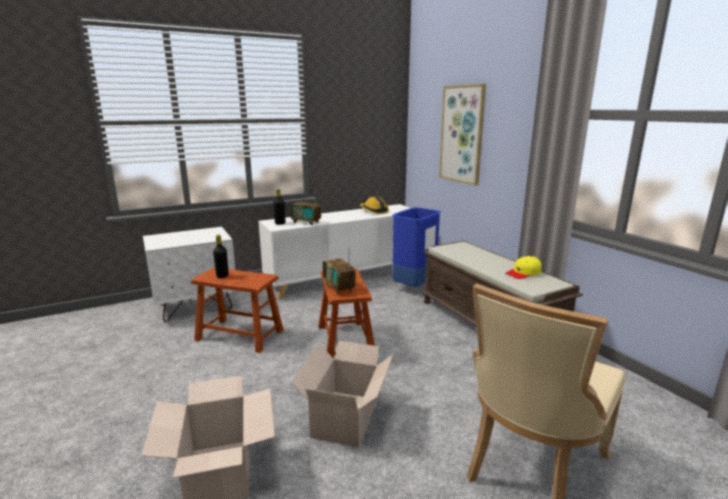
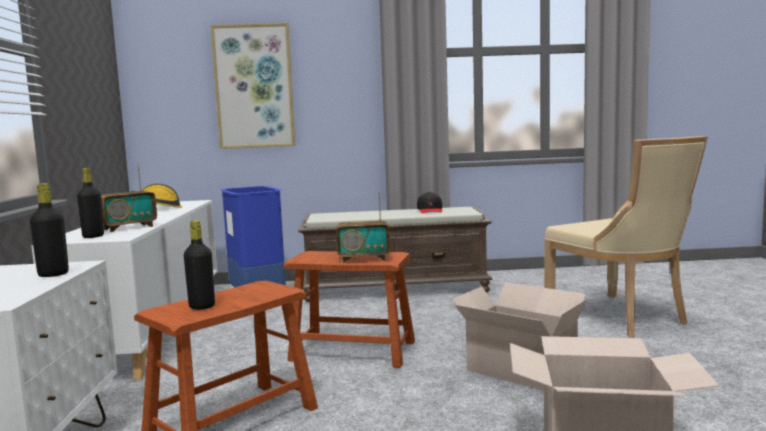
camera: 65 degrees left, 10 degrees down
(202, 240) = (53, 274): none -> black bottle
(523, 273) = (430, 210): yellow cap -> black cap

